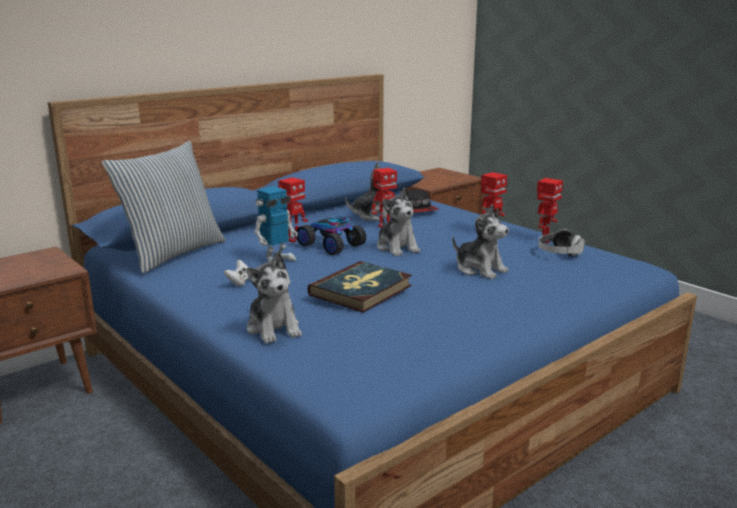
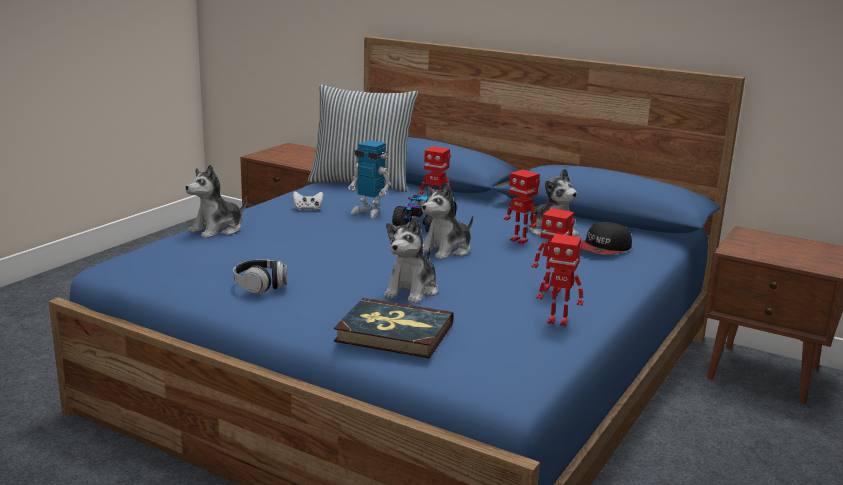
camera: 70 degrees right, 0 degrees up
(361, 290) = (296, 242): book -> book (394, 333)
(559, 253) = (506, 329): headphones -> headphones (261, 286)

